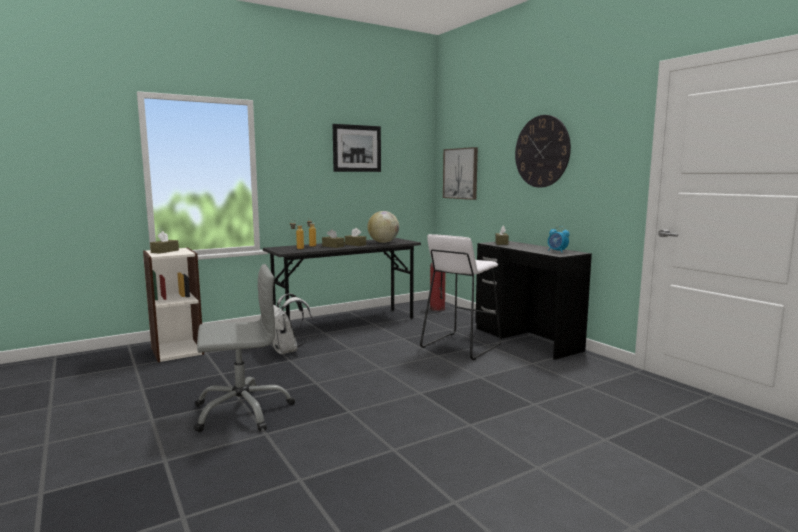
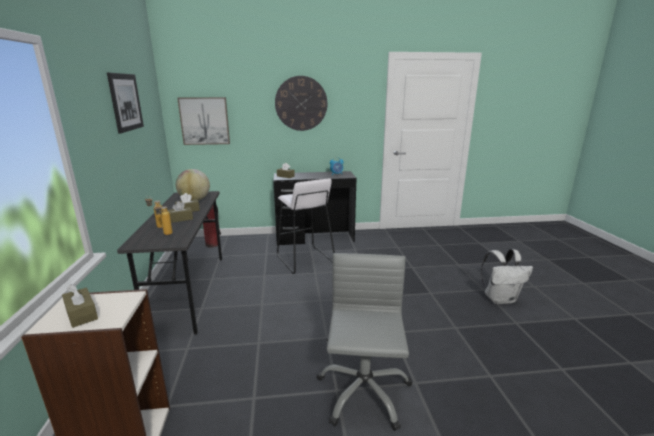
camera: 65 degrees left, 10 degrees up
(287, 351) = (229, 340): white backpack -> white backpack (500, 299)

